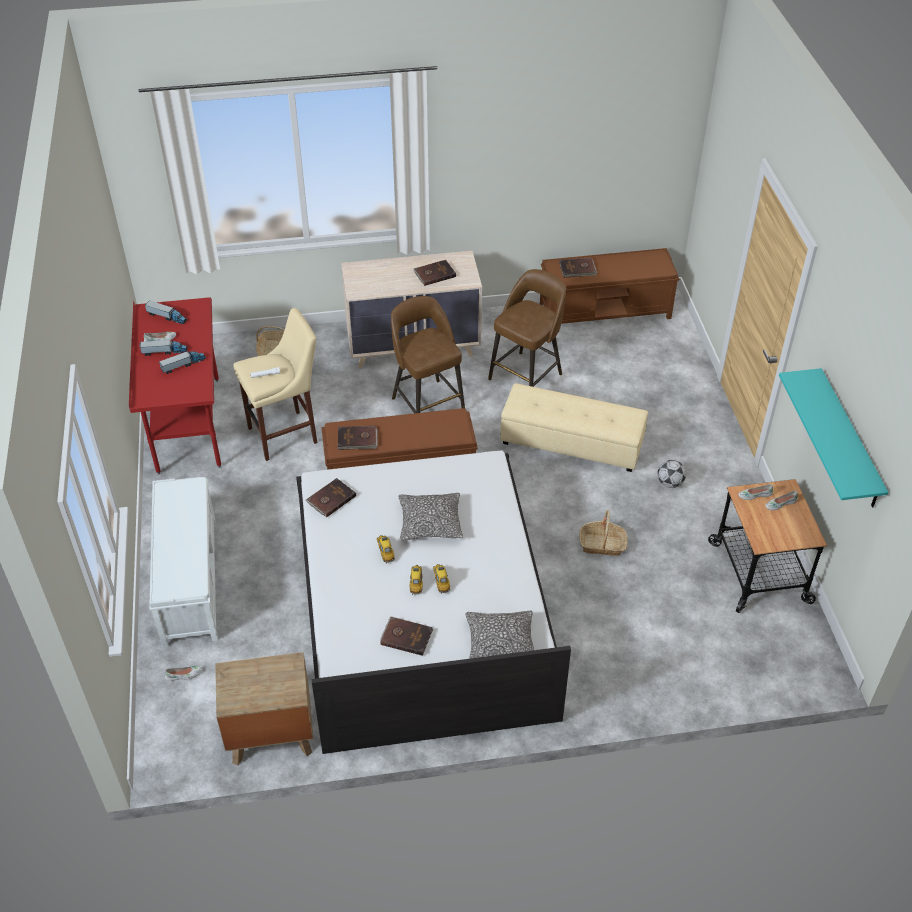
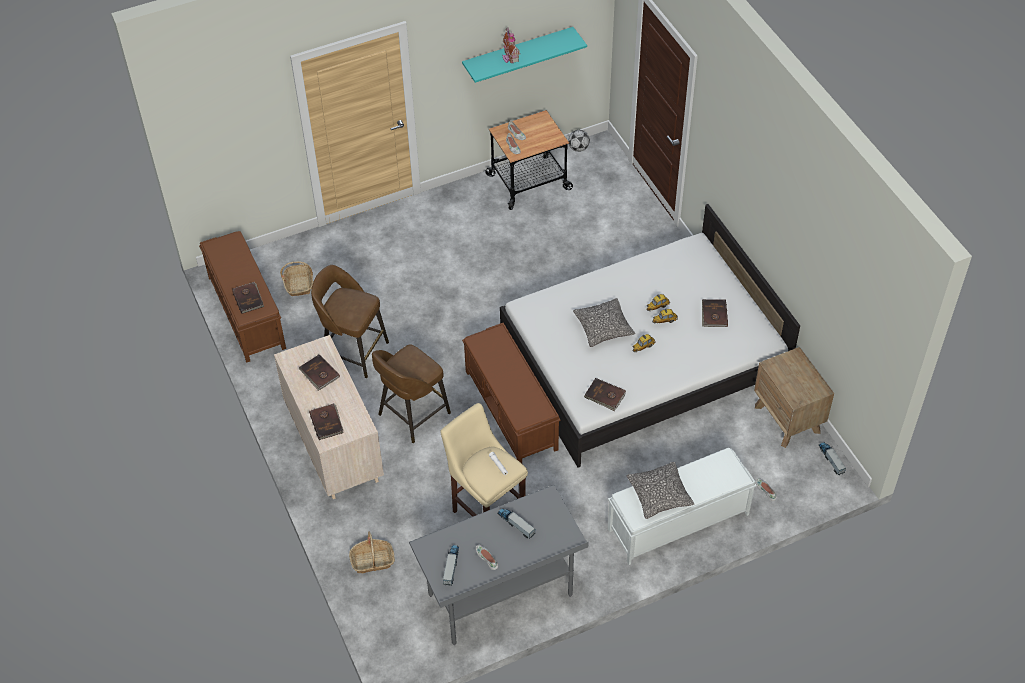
camera: 105 degrees left, 5 degrees up
(164, 352) = (503, 547): toy truck -> toy truck (831, 460)
(188, 425) = (500, 596): red desk -> grey desk
(357, 439) = (528, 400): brown book -> brown book (327, 422)
(500, 644) = (696, 263): pillow -> pillow (659, 494)
(571, 443) = (431, 306): beige ottoman -> none
(602, 544) = (535, 269): basket -> basket (299, 284)
(670, 483) = (456, 239): football -> football (578, 148)
(823, 412) = (509, 57): none -> toy house

